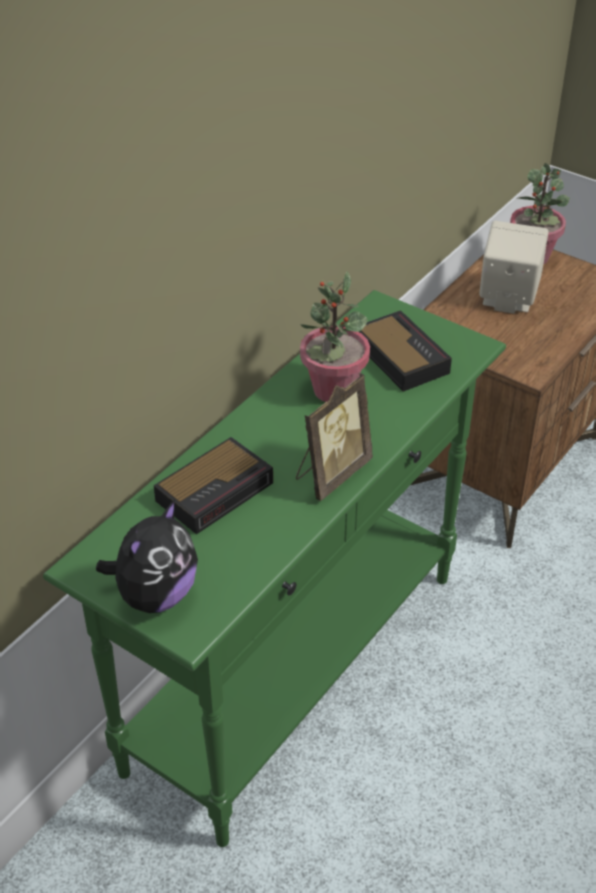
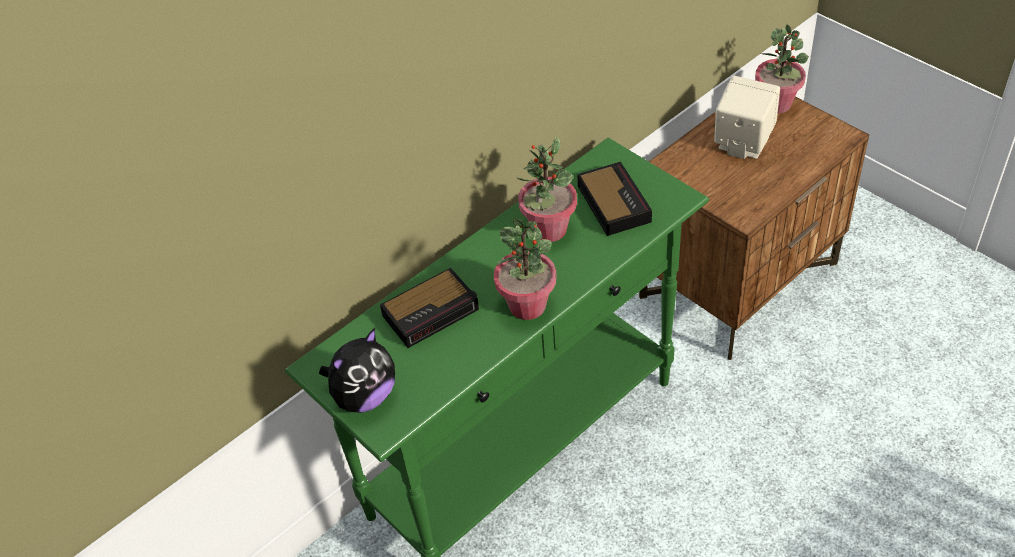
camera: 15 degrees right, 5 degrees up
(331, 473) = (528, 305): picture frame -> potted plant

